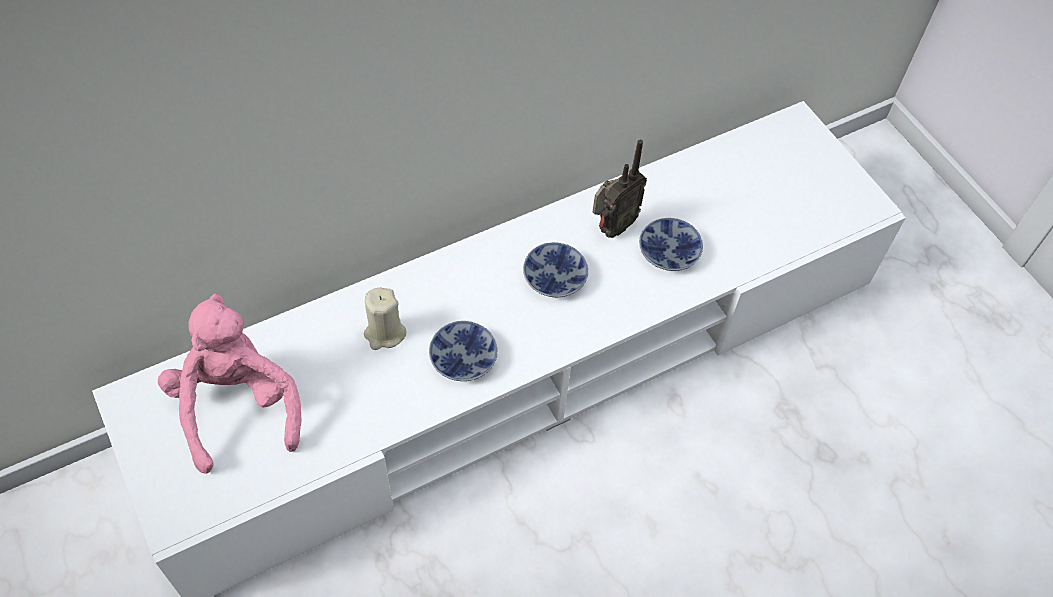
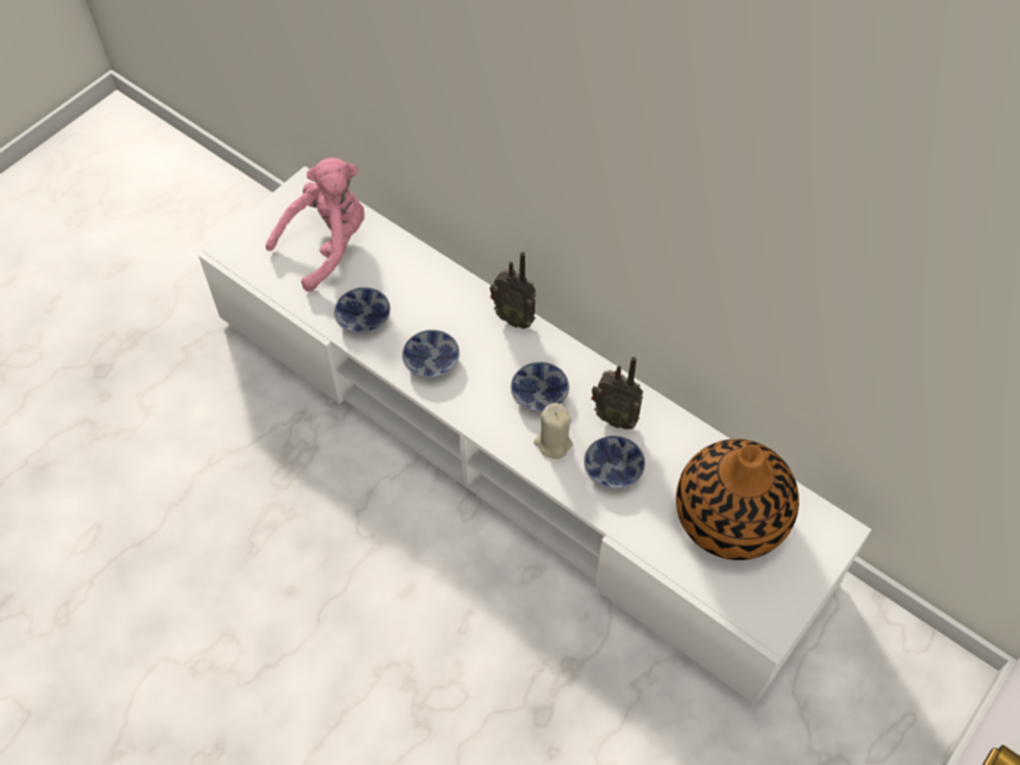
camera: 70 degrees right, 0 degrees up
(365, 403) = (364, 316): none -> bowl
(384, 333) = (429, 303): beige candle -> beige candle (553, 443)
(448, 262) = (514, 318): none -> radio
(756, 187) = (731, 518): none -> vase

